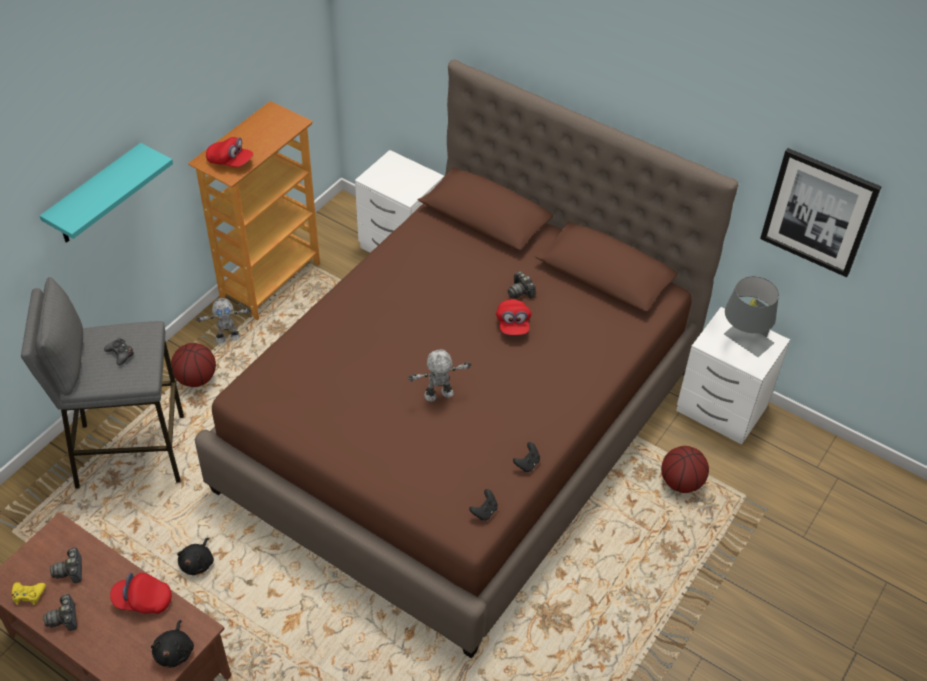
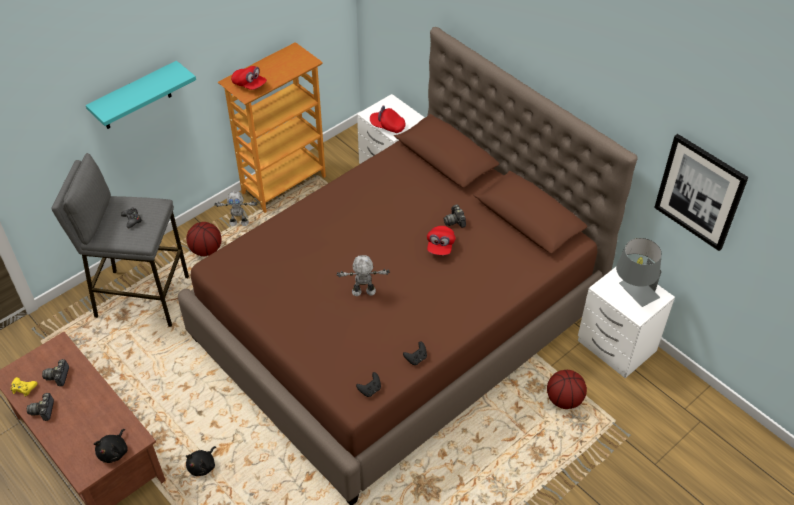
camera: 15 degrees right, 0 degrees up
(143, 600) = (103, 409): red cap -> red cap (387, 126)
(198, 563) = (166, 390): black plush toy -> black plush toy (203, 466)

